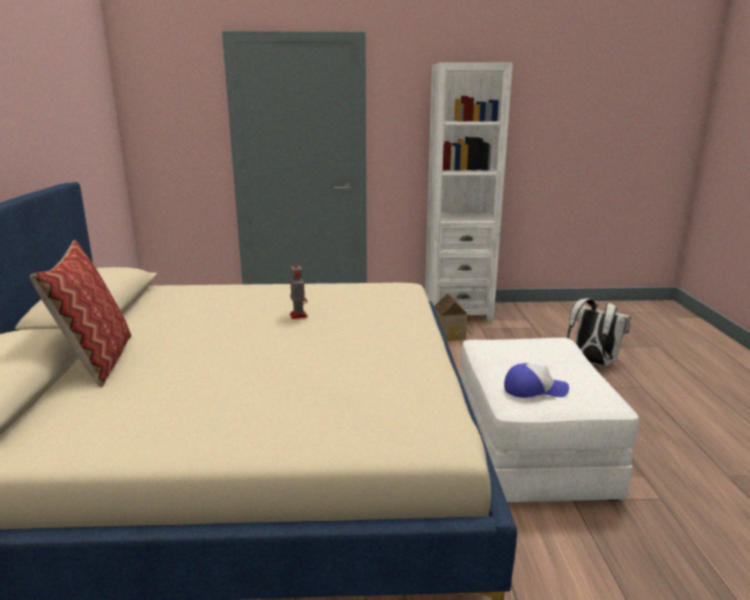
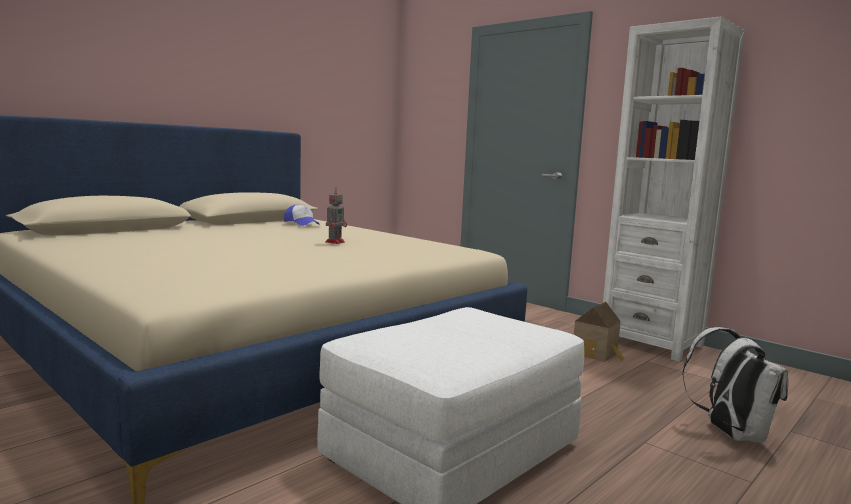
camera: 45 degrees right, 10 degrees down
(97, 361) = (175, 230): pillow -> none
(534, 389) = (398, 338): cap -> cap (302, 223)

